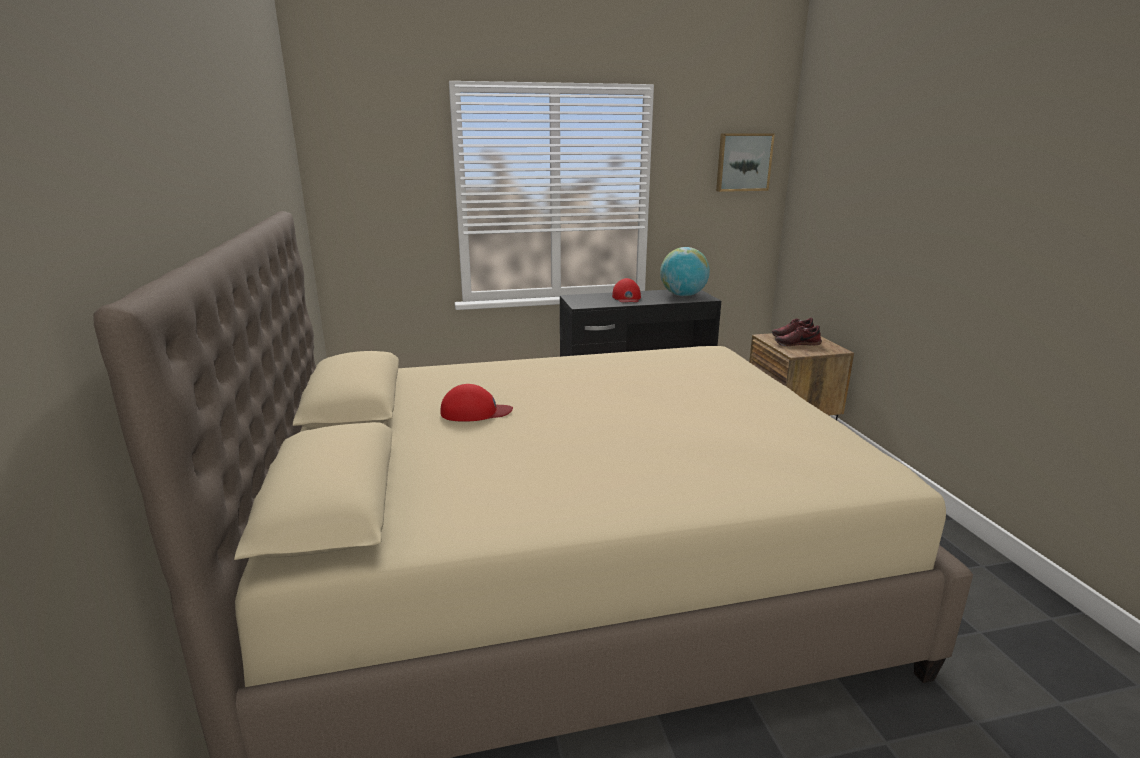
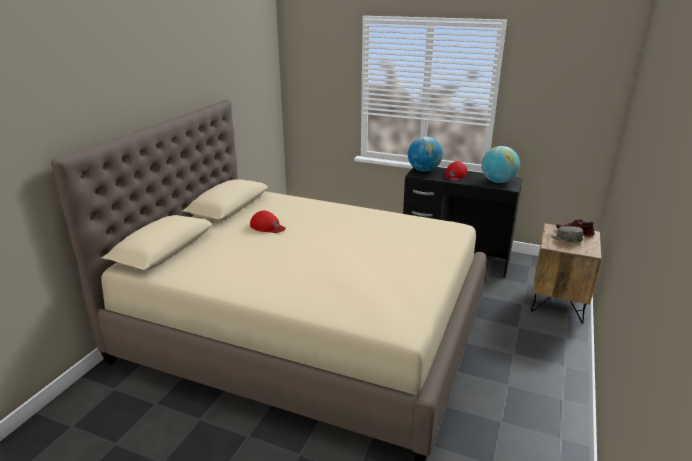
camera: 35 degrees right, 5 degrees up
(582, 299) = (424, 170): none -> globe
(743, 162) = (582, 83): picture -> none
(797, 344) = (566, 239): shoe -> grey cap

